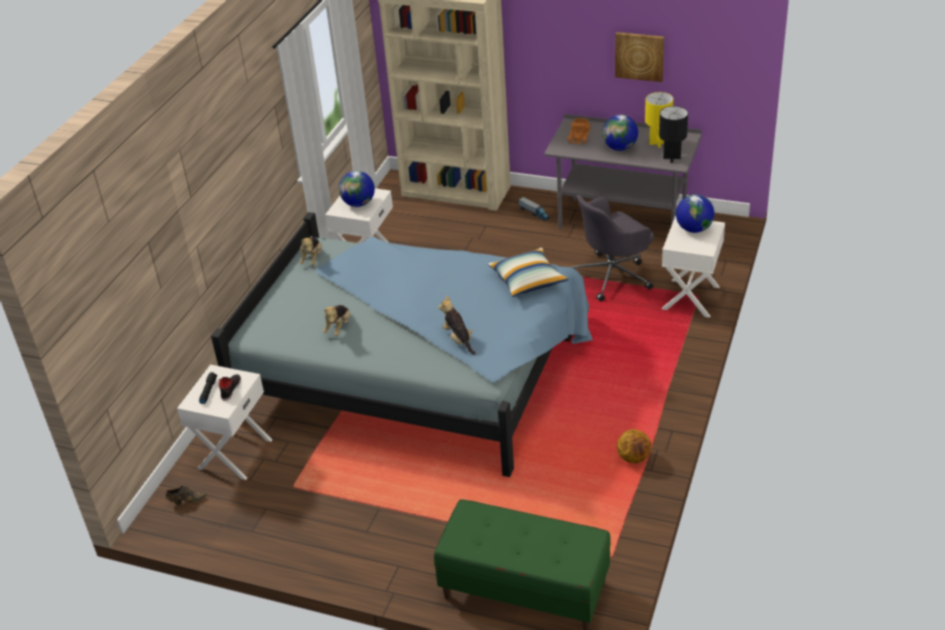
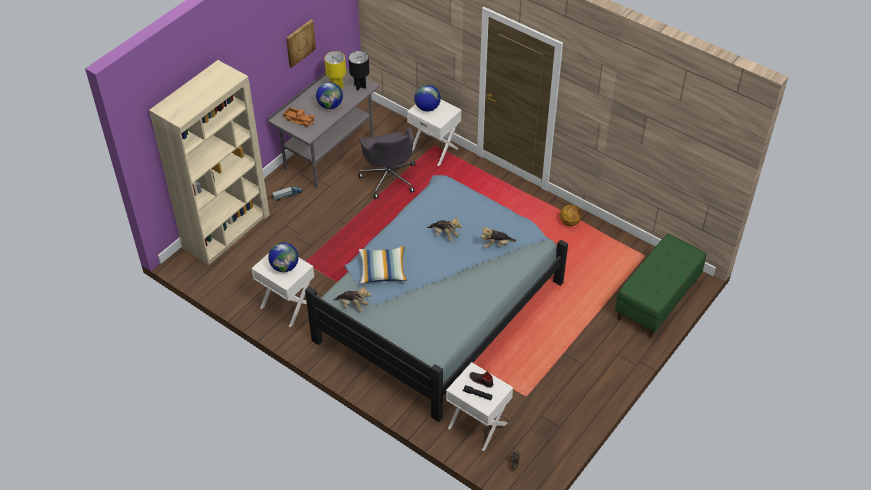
camera: 75 degrees left, 10 degrees up
(338, 327) = (449, 305): plush toy -> plush toy (444, 235)
(528, 281) = (450, 196): pillow -> pillow (383, 270)

